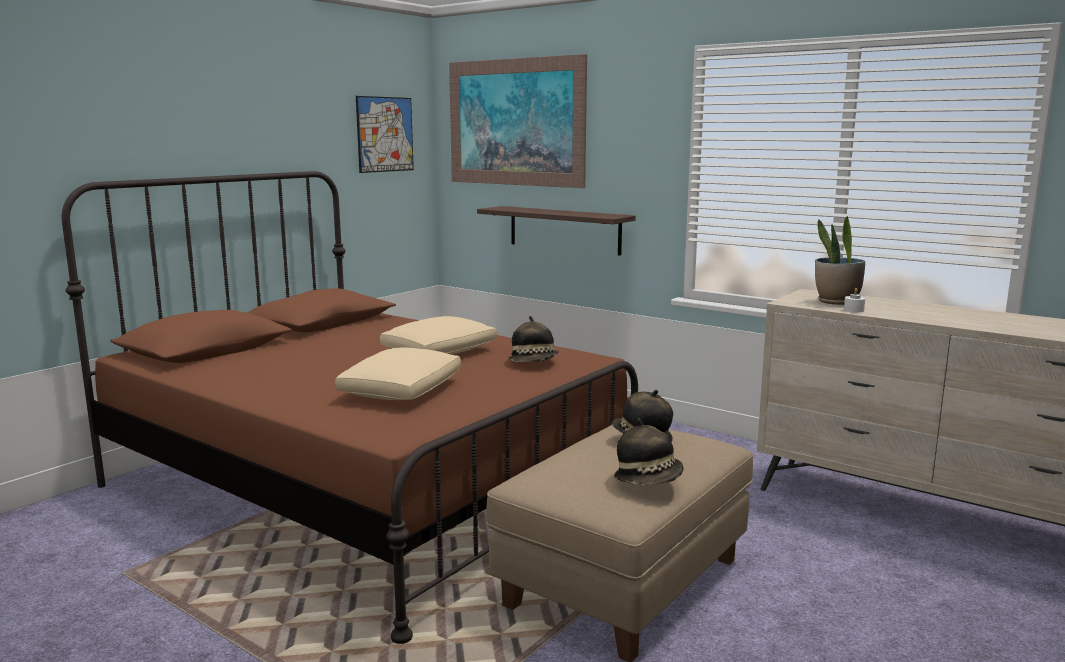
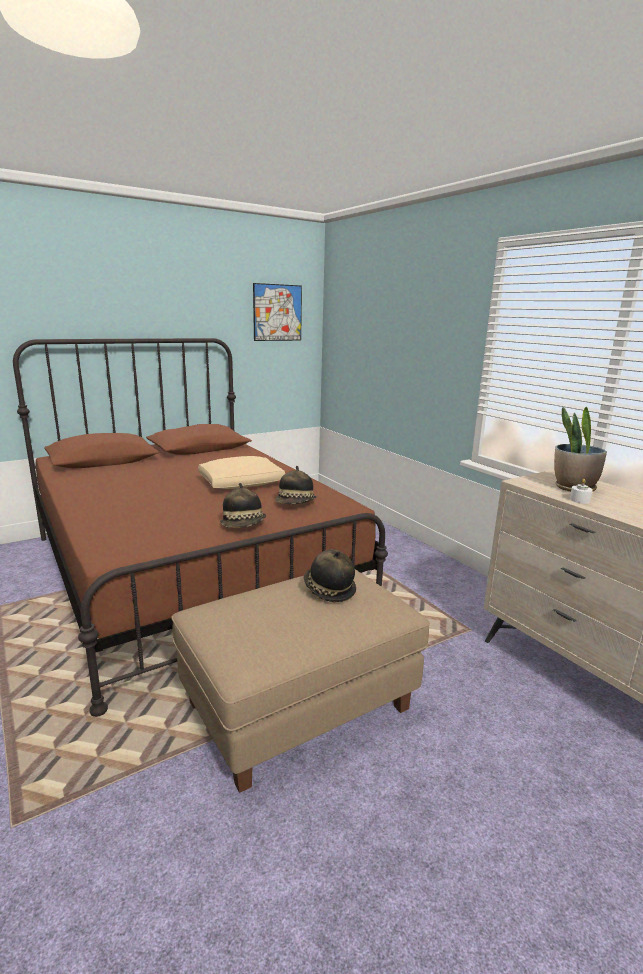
camera: 20 degrees right, 5 degrees up
(401, 391) = (170, 514): beige pillow -> none
(515, 122) = (369, 306): picture -> none
(564, 230) = (395, 394): shelf -> none
(649, 480) = (290, 636): hat -> hat (244, 525)

